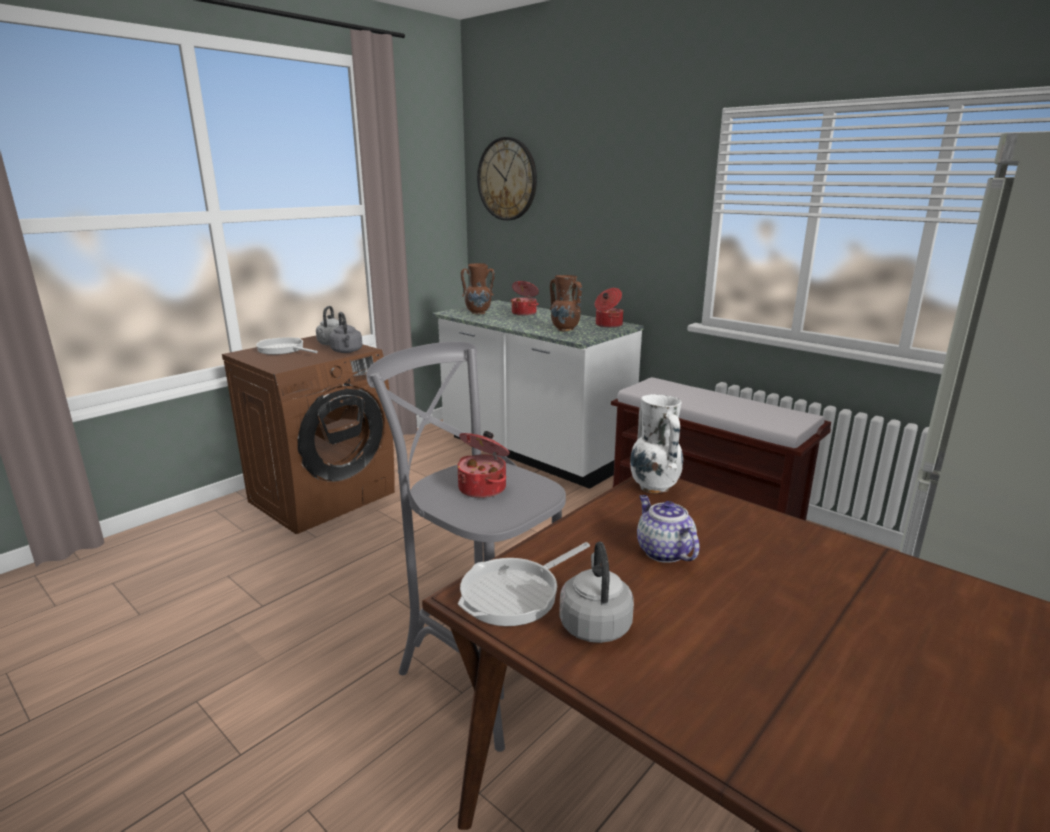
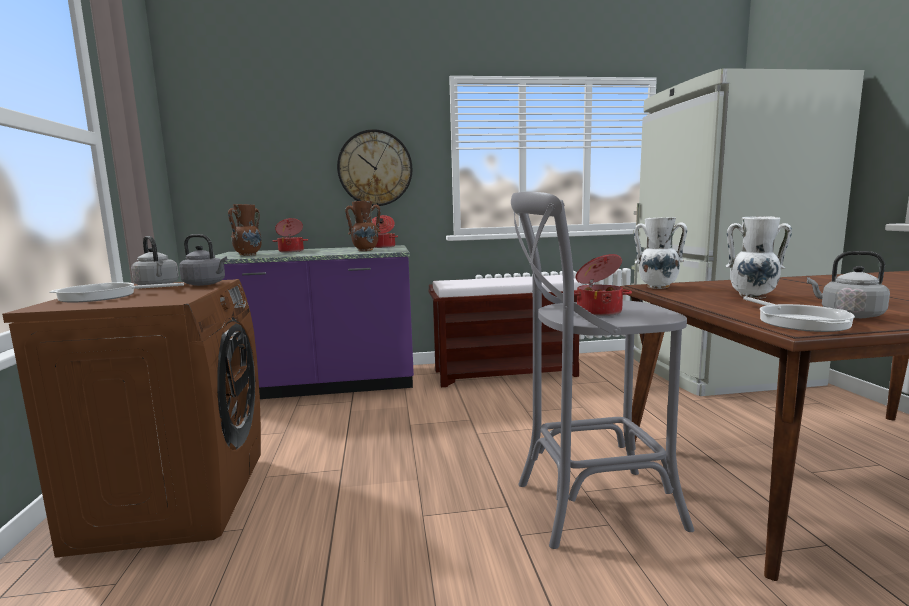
camera: 50 degrees left, 10 degrees down
(507, 179) = (229, 129): wall clock -> wall clock (375, 168)
(532, 452) = (323, 385): white counter -> purple counter
(663, 551) = (753, 296): teapot -> white vase

